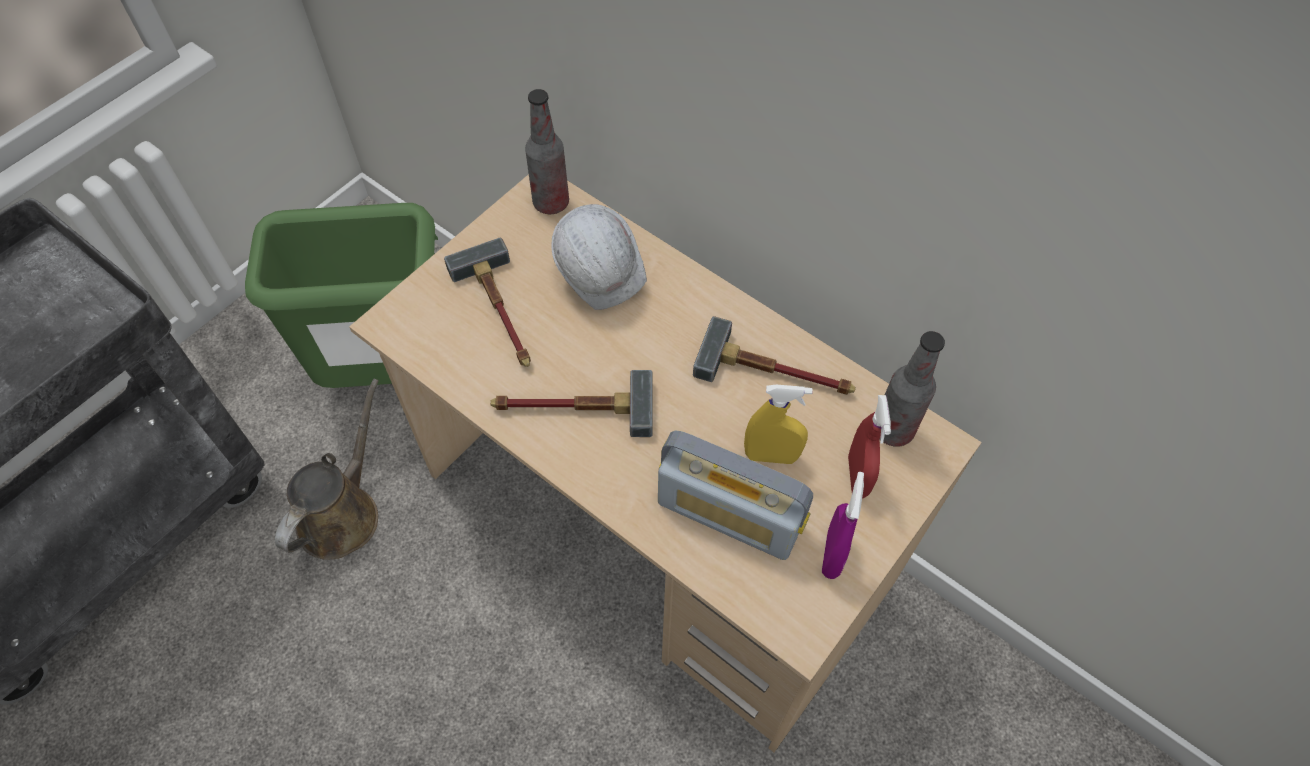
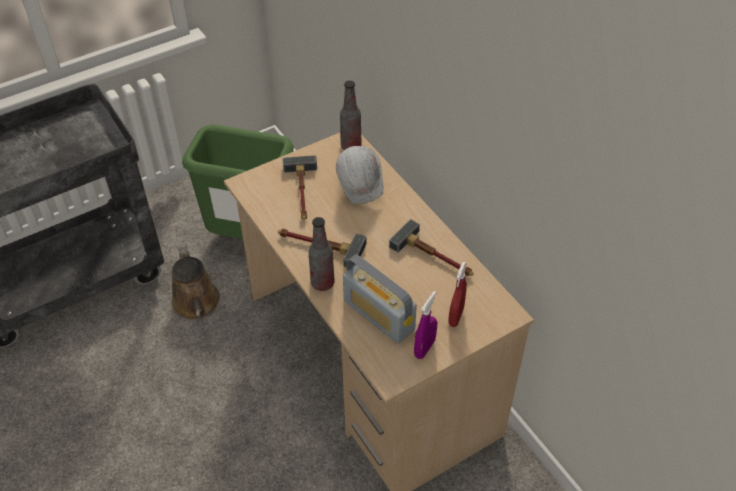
camera: 20 degrees right, 10 degrees down
(342, 513) = (197, 304): brown watering can -> brown watering can turned 120 degrees clockwise
(771, 456) = (413, 295): yellow spray bottle -> none
(893, 430) = (486, 300): bottle -> bottle (322, 283)

